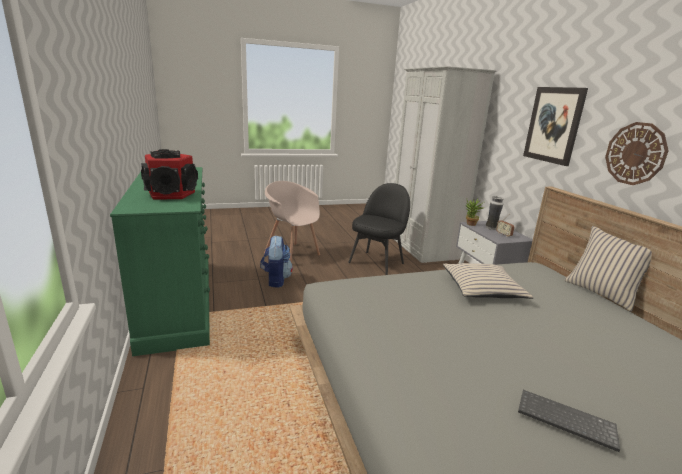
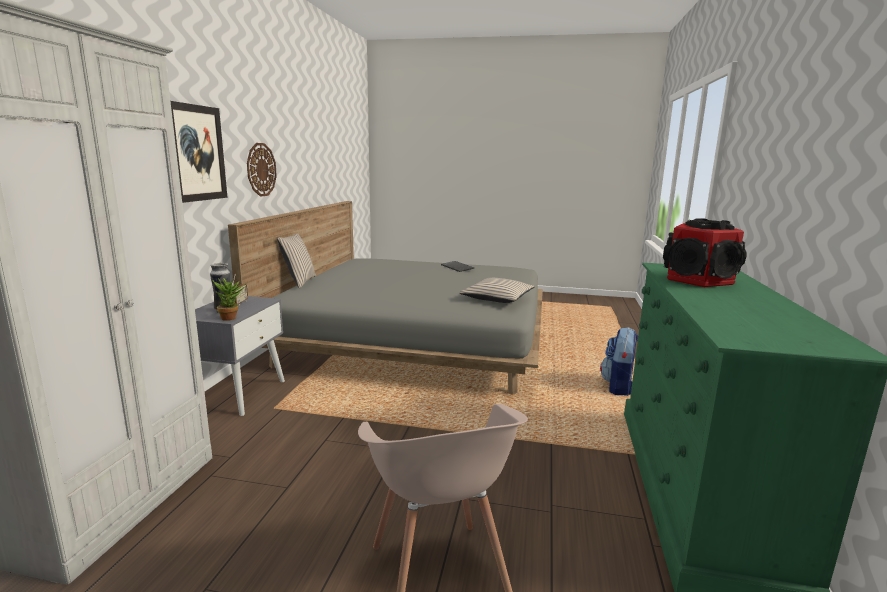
camera: 150 degrees left, 5 degrees down
(276, 280) = (518, 491): backpack -> backpack (621, 387)
(377, 262) = (285, 483): black chair -> none
(482, 289) = (384, 292): beige pillow -> beige pillow (497, 298)

